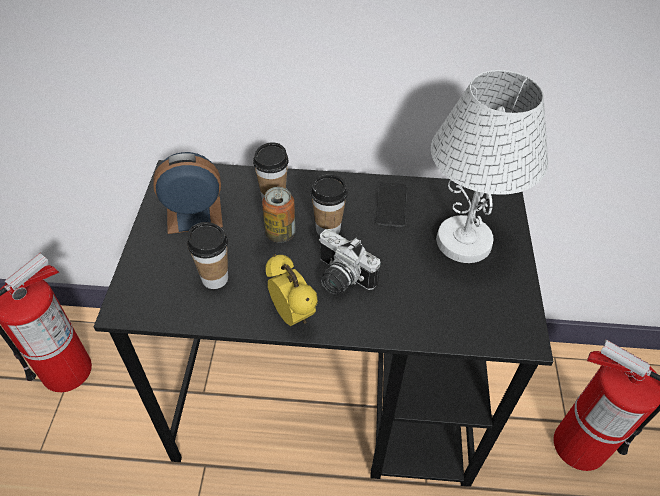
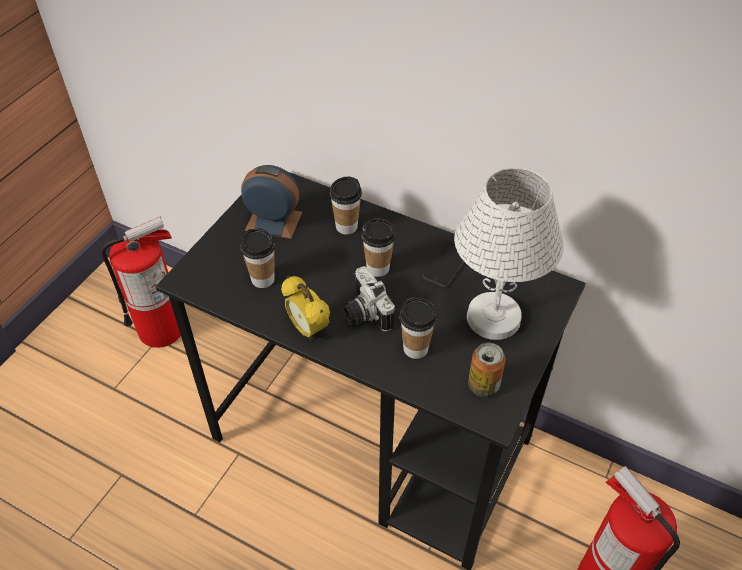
camera: 25 degrees right, 0 degrees up
(280, 233) = (335, 259): can -> can (483, 385)
(292, 315) = (308, 329): alarm clock -> alarm clock turned 150 degrees clockwise
(411, 296) = (415, 348): none -> cup

